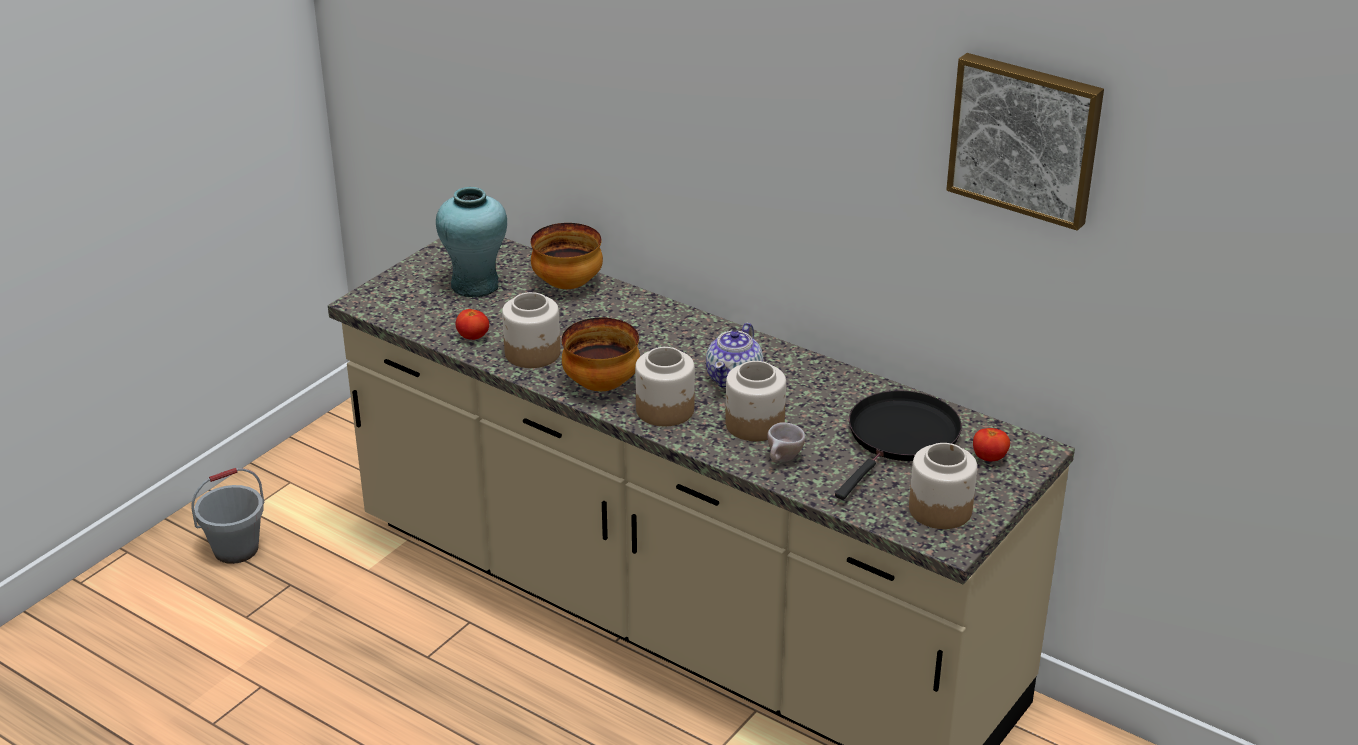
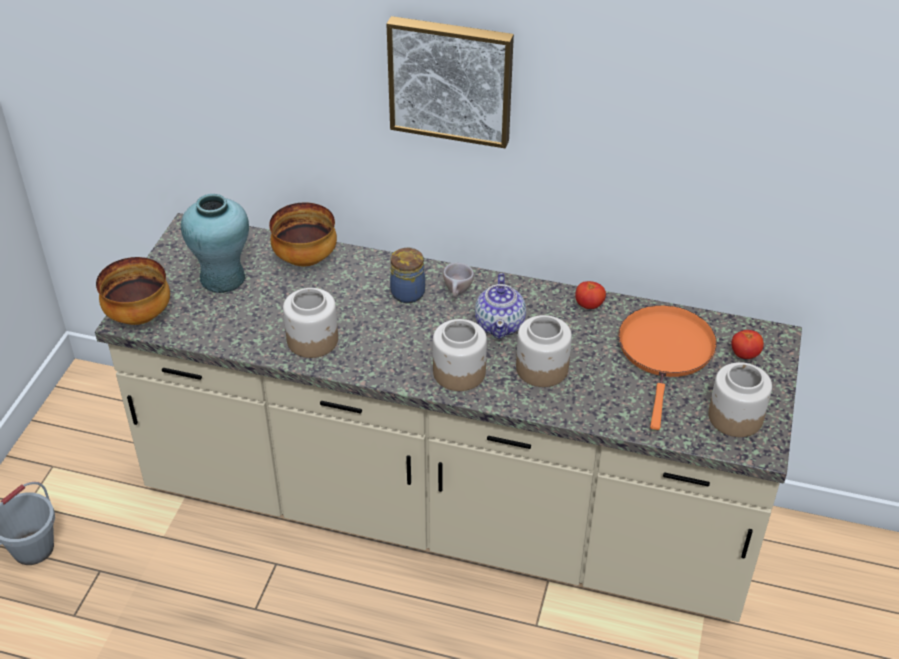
camera: 20 degrees left, 10 degrees up
(473, 337) = (250, 336): tomato -> tomato (589, 305)
(602, 385) = (392, 359): bowl -> bowl (140, 316)
(655, 332) = (408, 292): none -> jar
(783, 460) = (584, 400): beige cup -> beige cup (457, 293)
(900, 438) = (665, 352): black frying pan -> orange frying pan
(1026, 138) = (767, 85): picture -> picture (451, 79)

